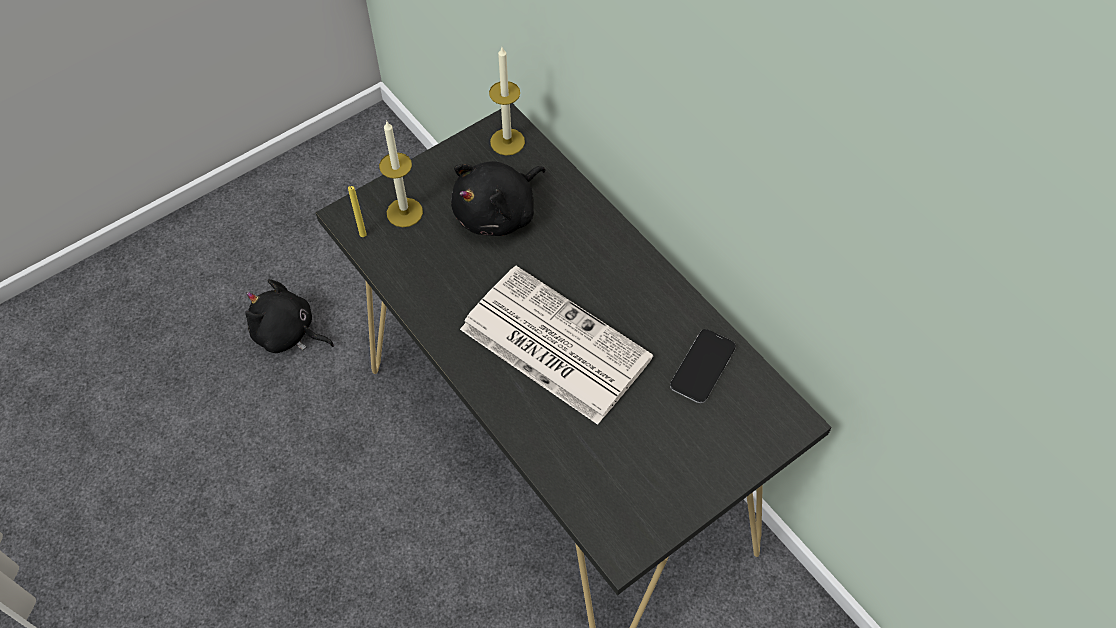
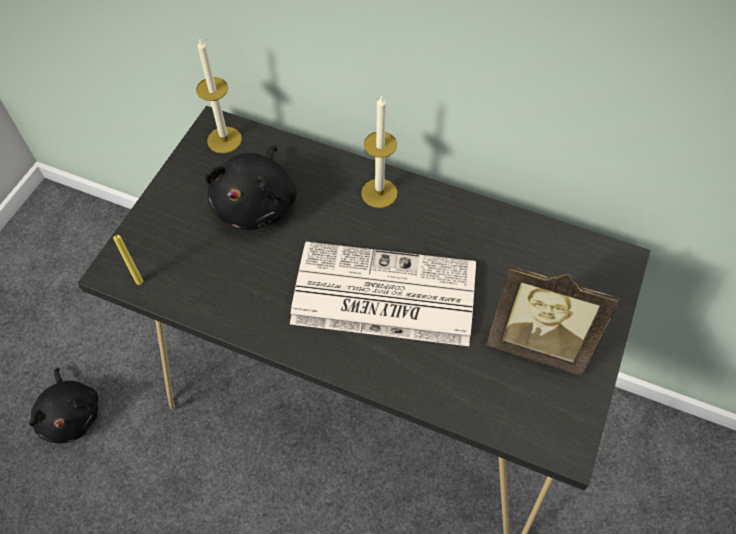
camera: 30 degrees left, 0 degrees up
(288, 333) = (71, 414): black plush toy -> black plush toy turned 105 degrees counterclockwise
(404, 212) = (168, 243): candle -> candle (379, 193)
(661, 453) = (537, 342): none -> picture frame
(702, 367) = (519, 251): phone -> none

